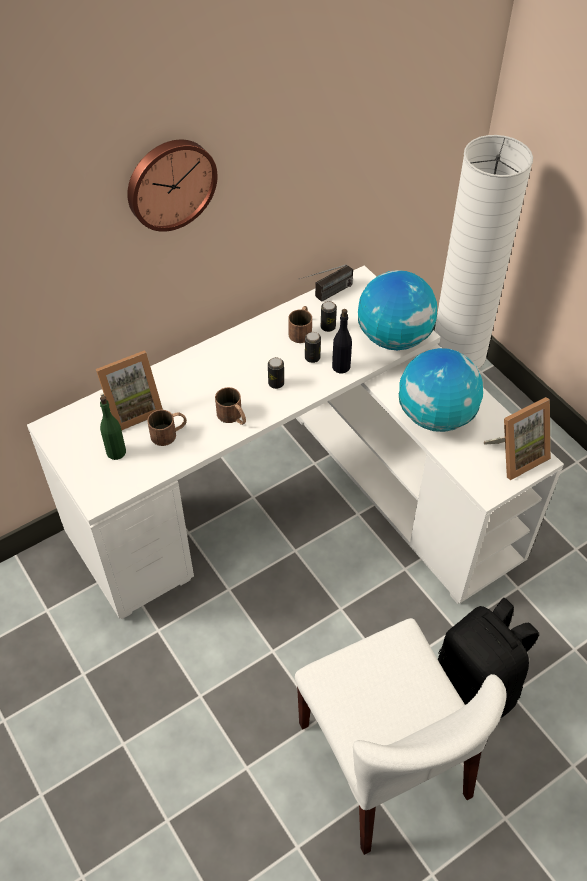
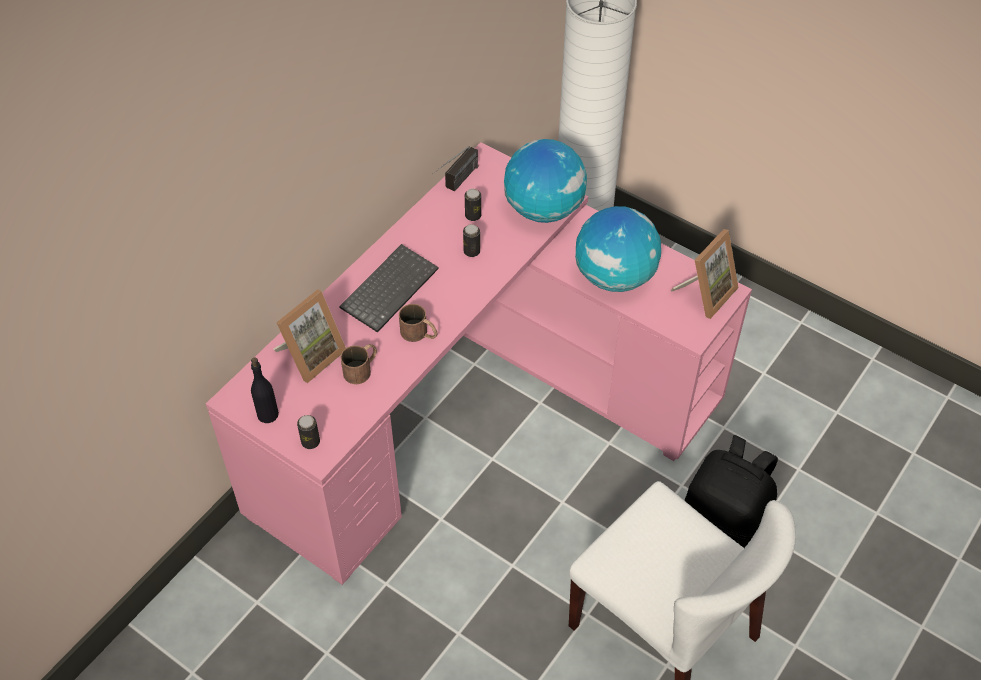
camera: 20 degrees left, 0 degrees up
(116, 452) = (316, 403): green bottle -> none
(170, 183) = (313, 110): wall clock -> none
(225, 369) = (389, 288): none -> keyboard
(276, 383) = (447, 287): can -> can (310, 442)
(299, 501) = (475, 408): white desk -> pink desk
(301, 330) = (448, 226): brown mug -> none
(341, 366) = (504, 253): black bottle -> black bottle (267, 414)

